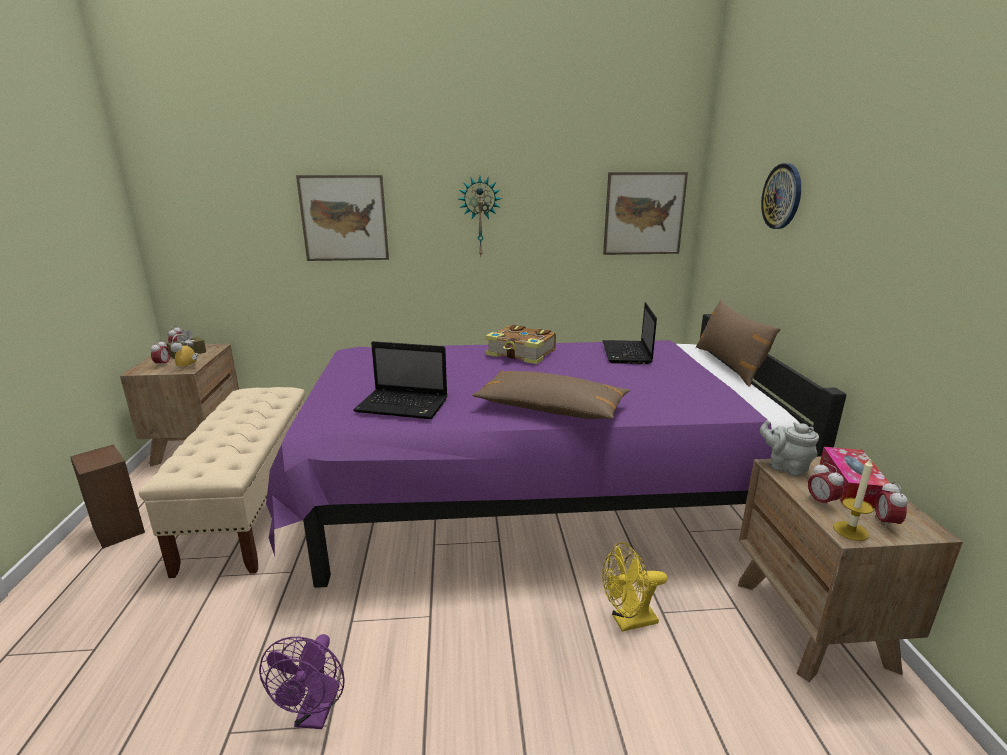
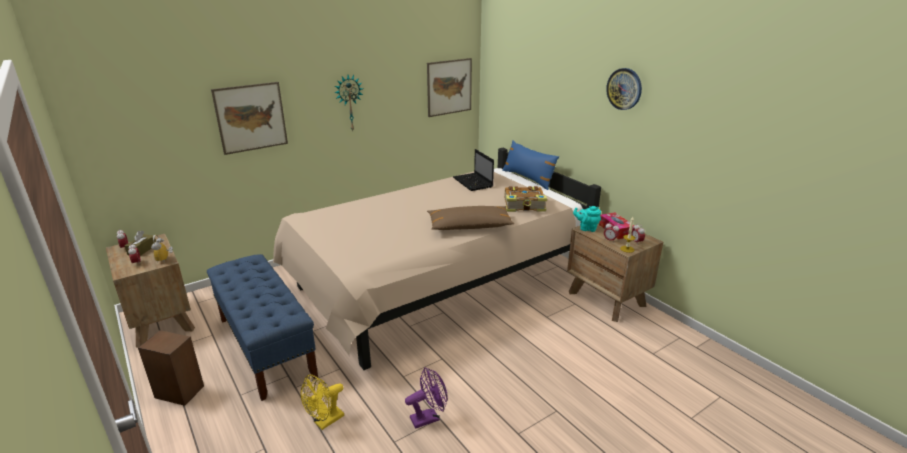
camera: 30 degrees left, 5 degrees up
(251, 509) = (266, 347): beige bench -> blue bench
(315, 715) = (429, 417): purple fan -> purple fan turned 90 degrees counterclockwise
(404, 406) = (390, 245): laptop -> none
(521, 354) = (415, 196): book -> book (524, 206)
(529, 494) = (437, 283): purple bed -> beige bed
(628, 621) = (535, 326): yellow fan -> yellow fan (325, 422)
(729, 365) = (528, 178): brown pillow -> blue pillow
(782, 196) = (545, 82): wall clock -> wall clock (624, 89)
(785, 467) = (586, 228): grey teapot -> turquoise teapot

